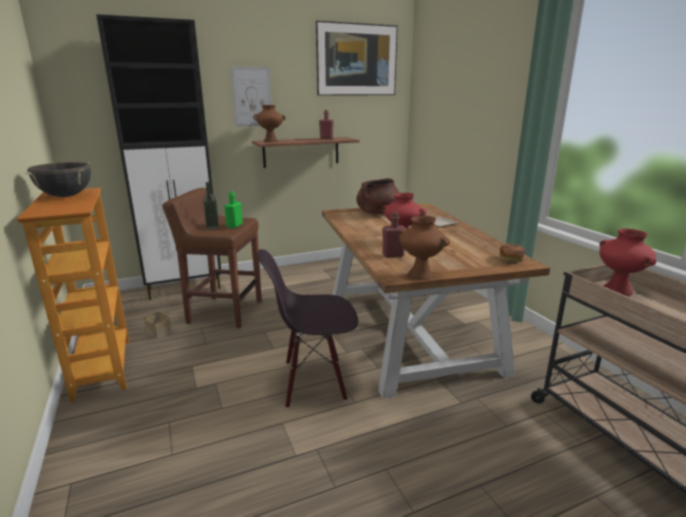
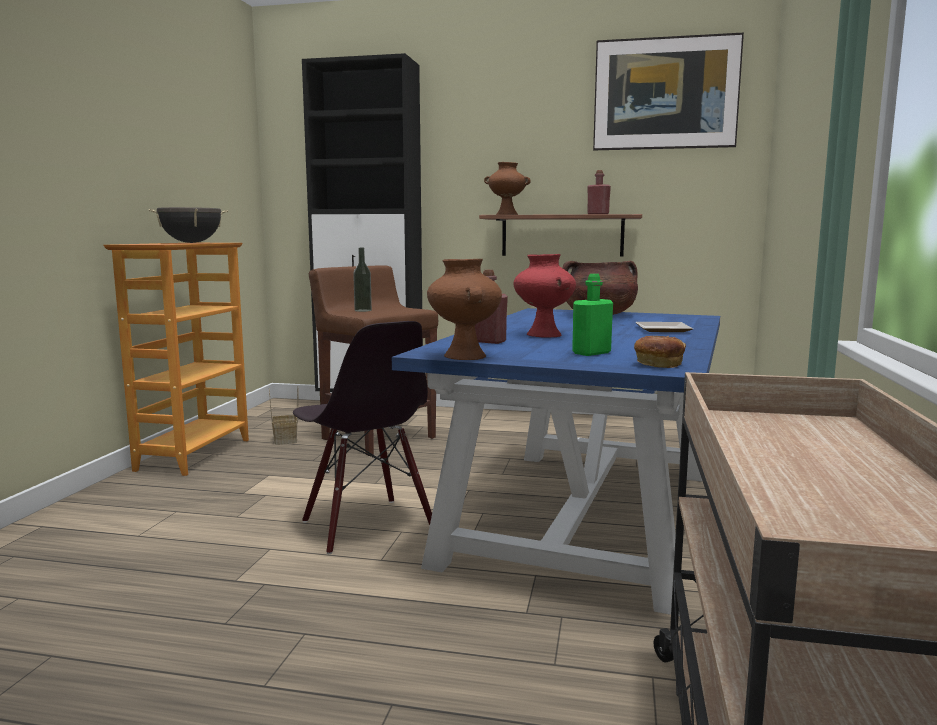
camera: 35 degrees right, 10 degrees down
(234, 226) = (390, 312): green bottle -> green bottle (591, 353)
(252, 97) = (493, 154): picture -> none
(313, 382) = (366, 525): black chair -> black chair turned 150 degrees counterclockwise
(409, 332) = (584, 515): brown dining table -> blue dining table
(618, 290) = (796, 426): red vase -> none

